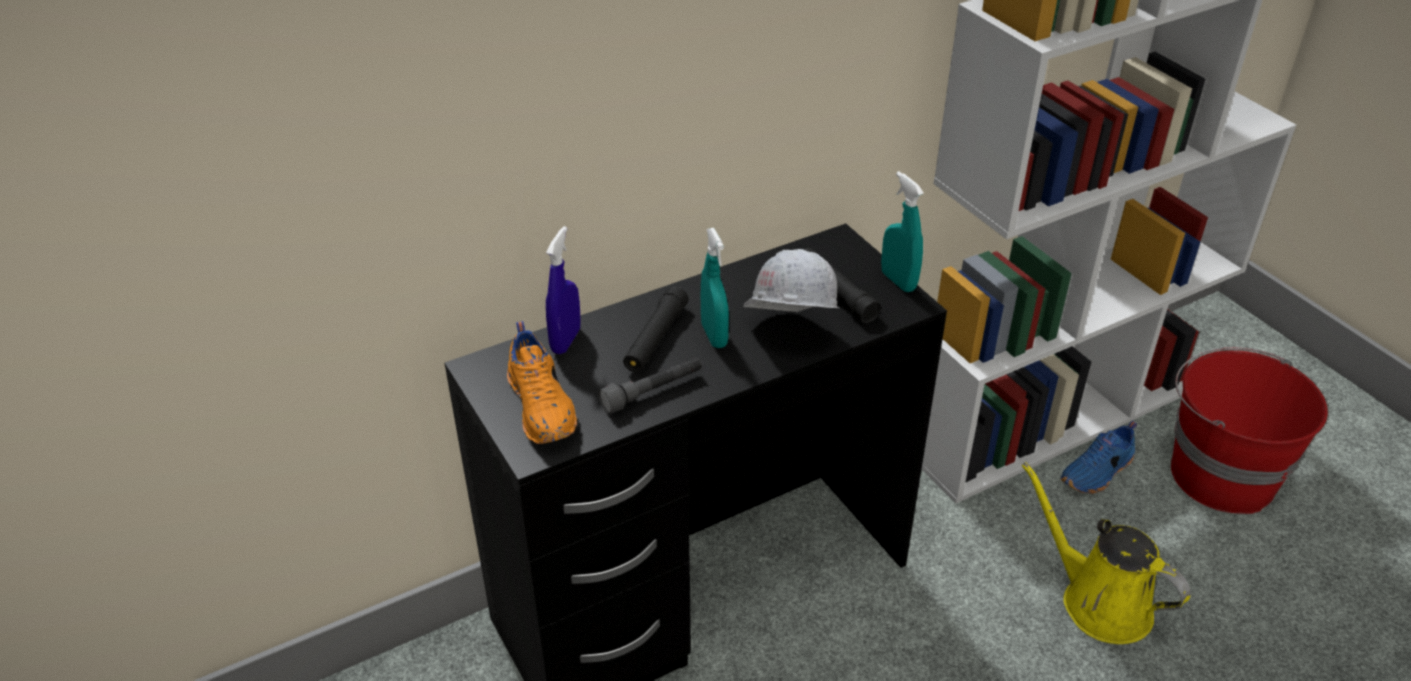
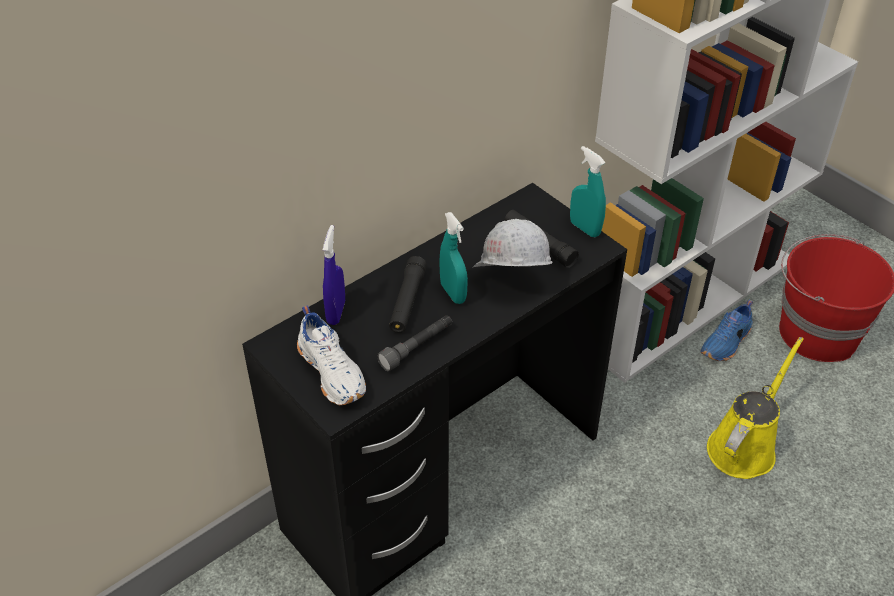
camera: 10 degrees left, 5 degrees up
(543, 406) = (333, 372): orange shoe -> white shoe
(1098, 602) = (744, 446): yellow watering can -> yellow watering can turned 90 degrees clockwise

